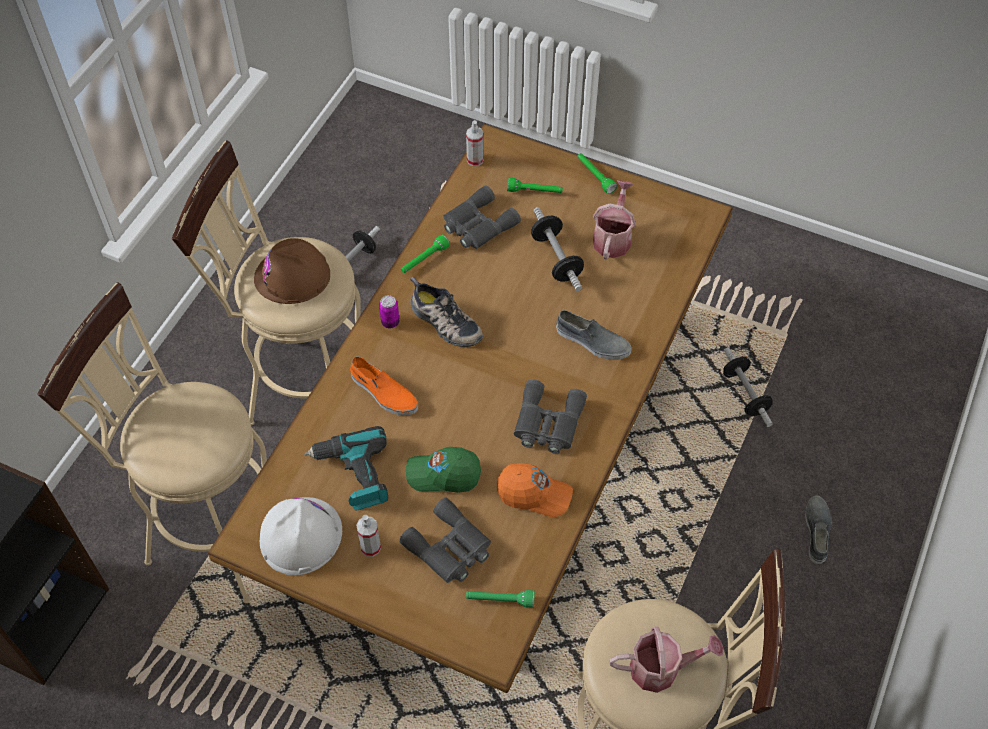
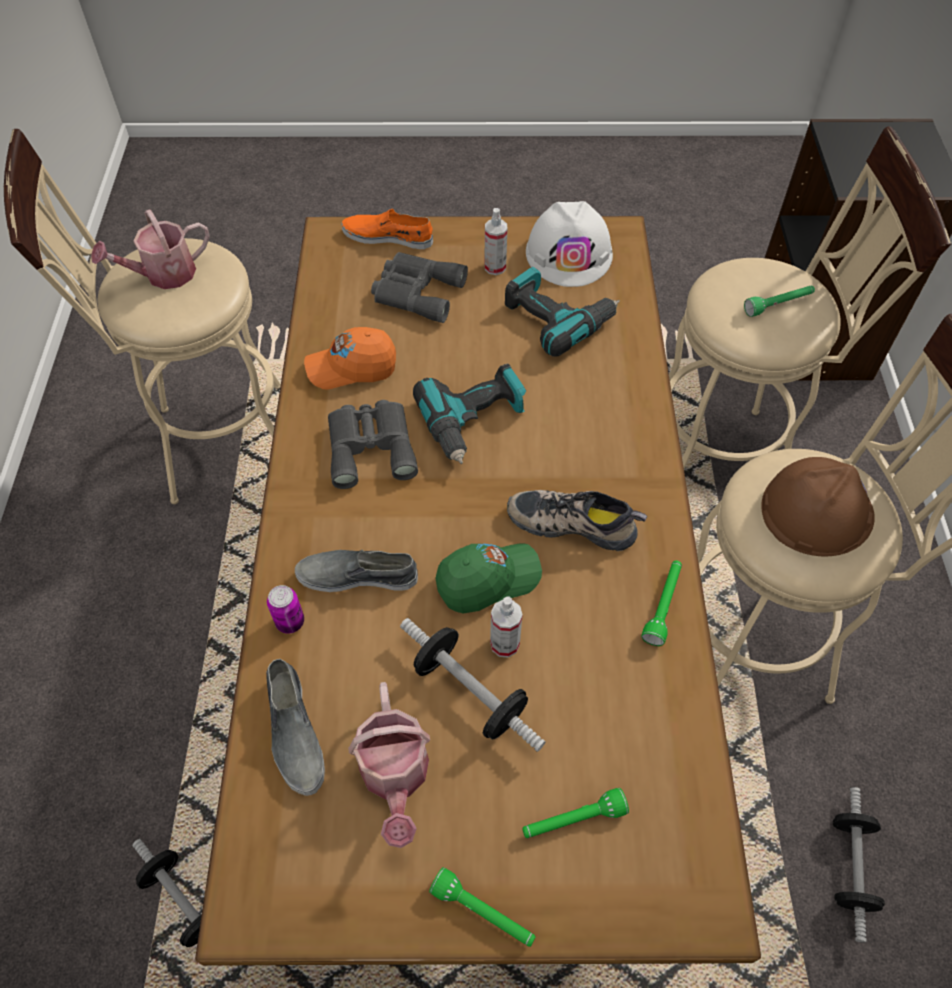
camera: 155 degrees right, 0 degrees up
(383, 392) = (587, 408): orange shoe -> orange shoe (388, 236)
(390, 322) = (642, 494): can -> can (290, 622)
(443, 474) = (462, 351): green cap -> green cap (487, 580)
(467, 413) = (474, 421): none -> power drill
(475, 160) = (716, 846): spray bottle -> spray bottle (504, 644)
(477, 225) = (625, 703): grey binoculars -> none
(500, 600) = (343, 269): green flashlight -> green flashlight (778, 305)
(817, 531) = (60, 727): grey shoe -> grey shoe (294, 732)

